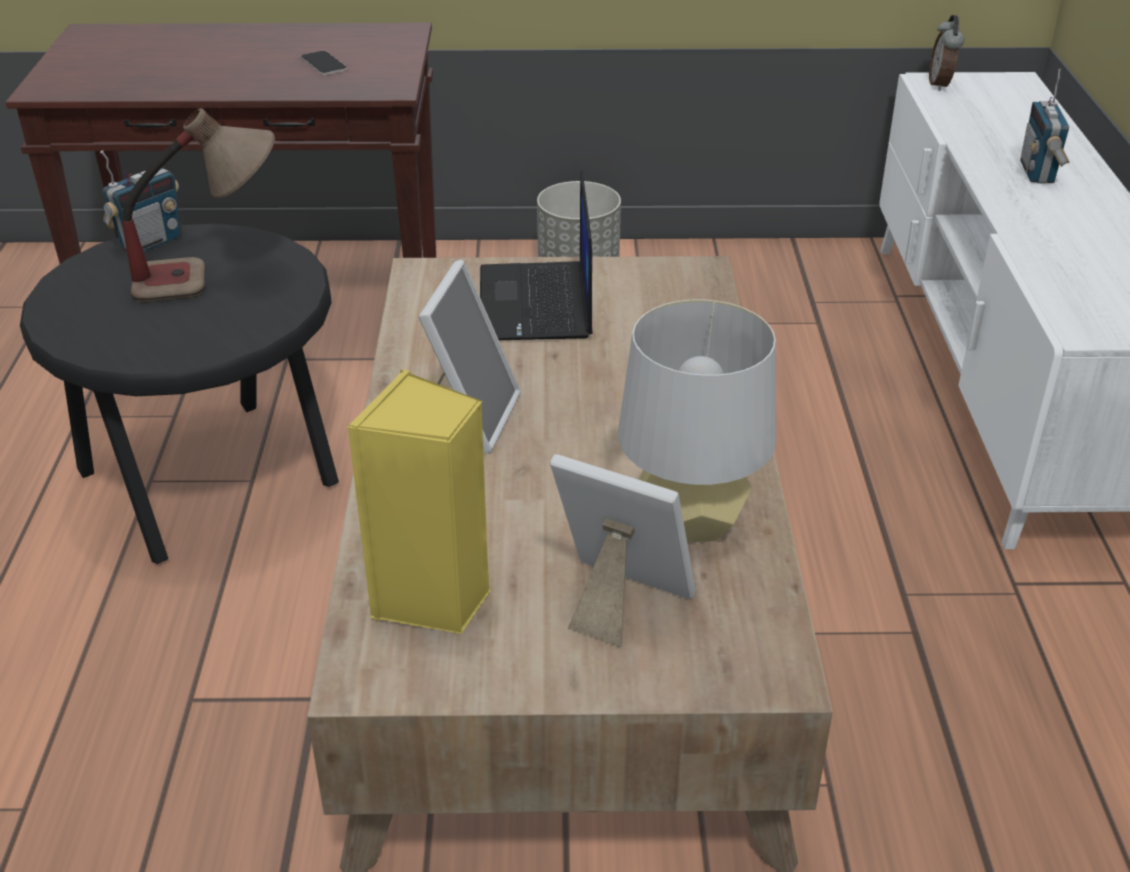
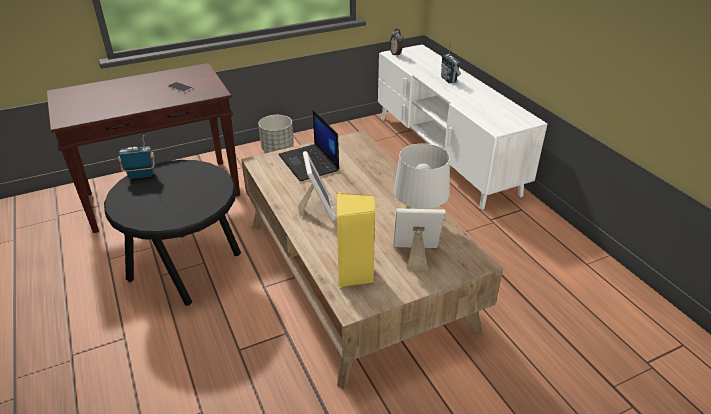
camera: 25 degrees left, 0 degrees up
(150, 242) = (141, 175): radio -> radio turned 120 degrees counterclockwise
(213, 278) = (181, 183): table lamp -> none

